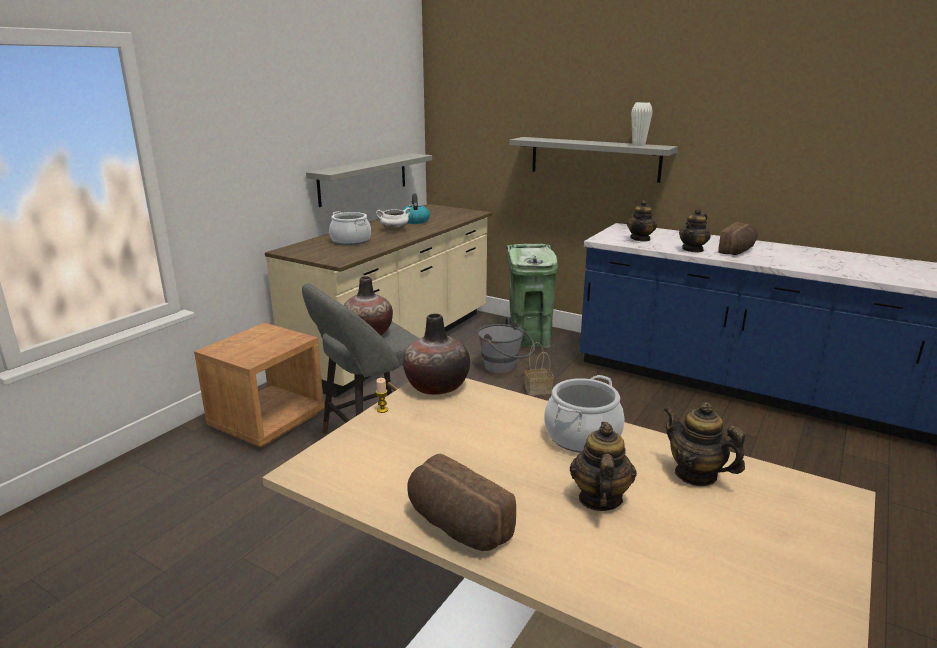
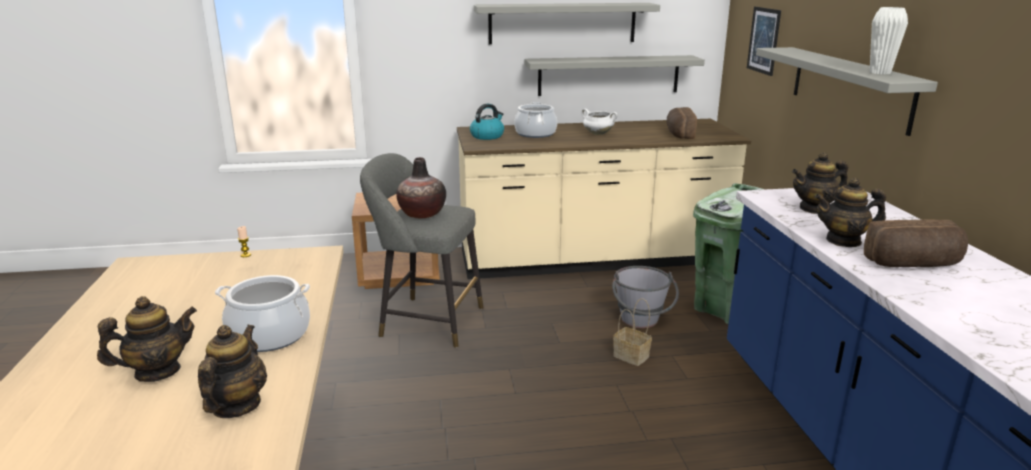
camera: 50 degrees right, 0 degrees up
(329, 134) = (562, 23): none -> grey shelf
(415, 221) = (642, 130): kettle -> kettle (487, 136)
(436, 386) = (308, 258): vase -> none
(456, 526) = (83, 331): bread -> bread (678, 134)
(483, 134) = (763, 40): none -> picture

